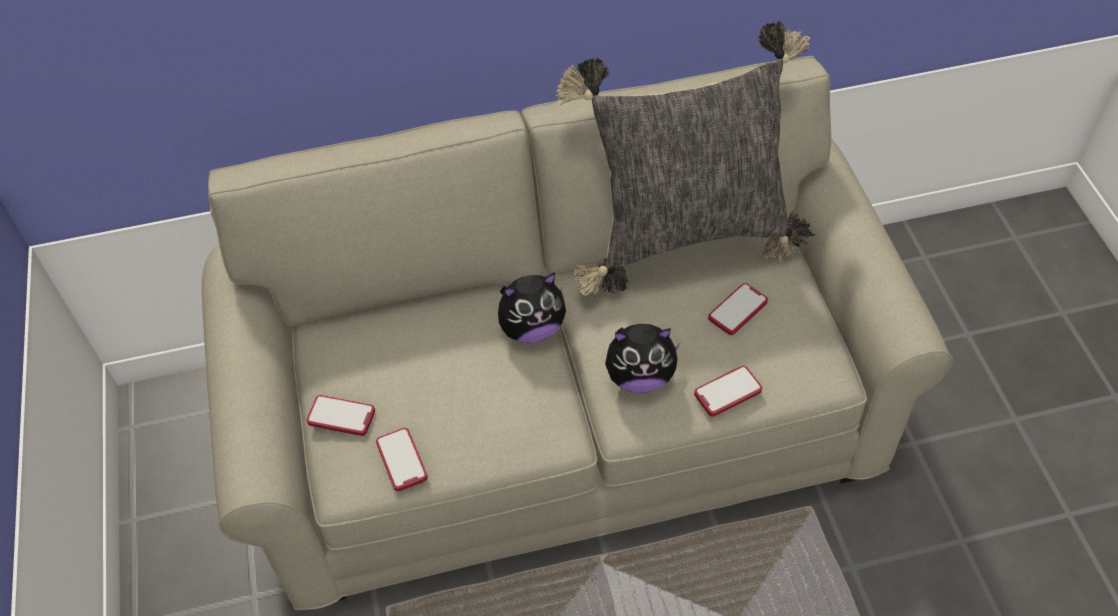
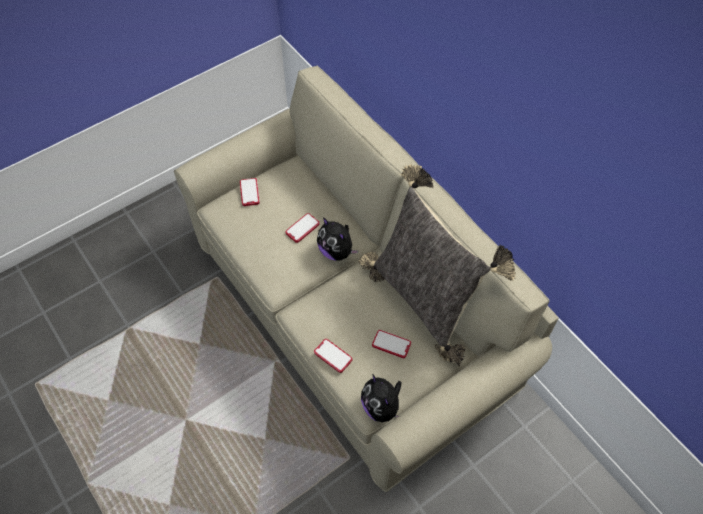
camera: 65 degrees right, 5 degrees up
(402, 460) = (235, 226): phone -> phone (302, 228)
(640, 377) = (326, 311): plush toy -> plush toy (382, 407)

